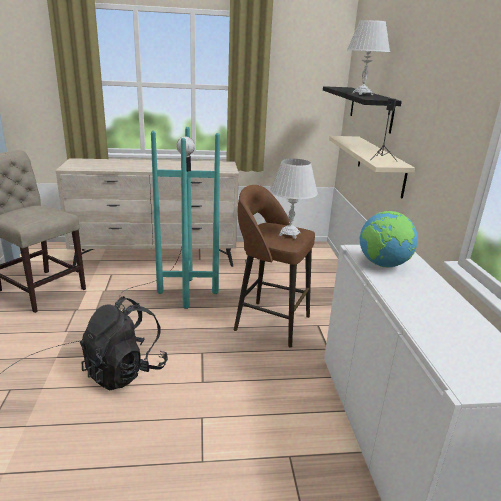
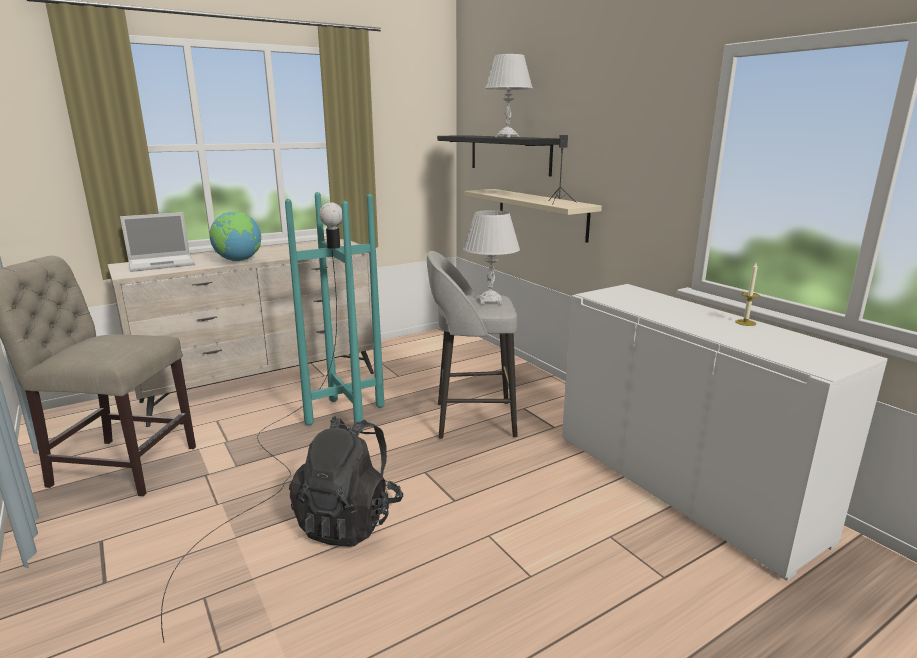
camera: 25 degrees left, 5 degrees down
(97, 163) = (163, 263): none -> laptop
(270, 322) = (472, 419): brown stool -> grey stool
(383, 264) = (633, 302): globe -> globe (238, 260)
(464, 312) = (745, 322): none -> candle

